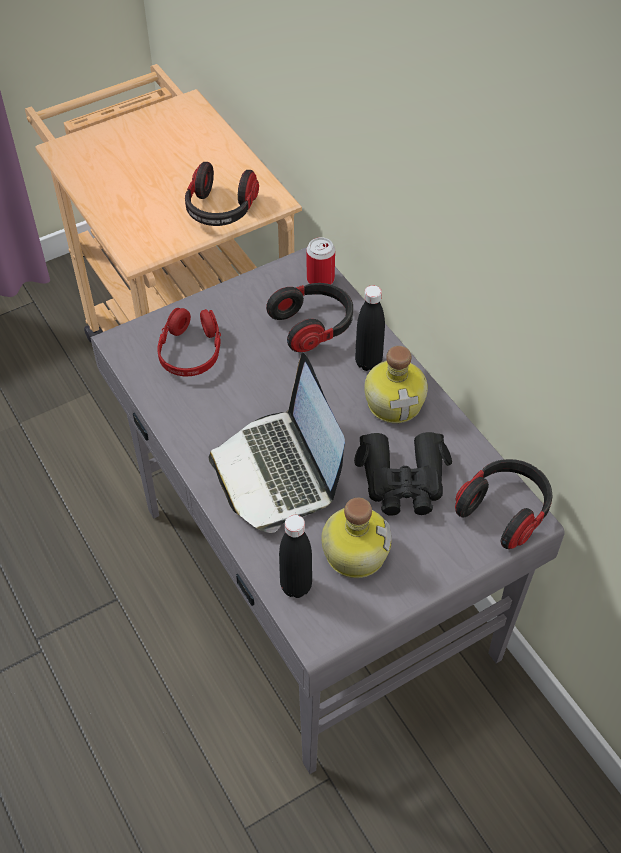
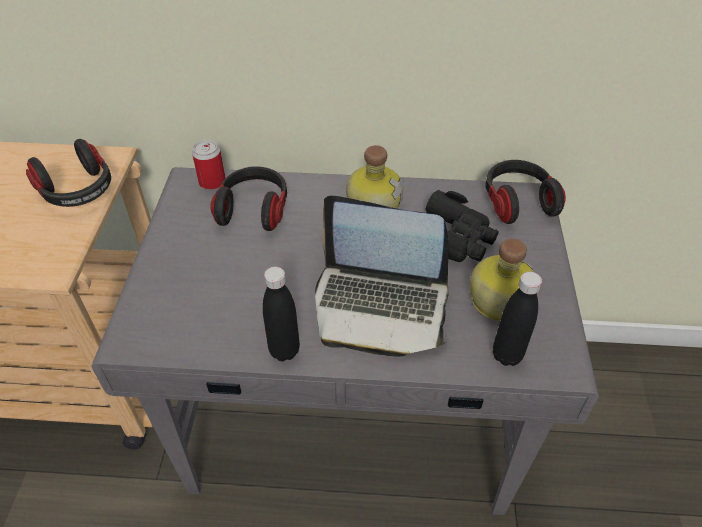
camera: 55 degrees left, 5 degrees down
(190, 351) = (195, 297): red headphones -> none
(368, 362) = (322, 199): black bottle -> black bottle (284, 350)

